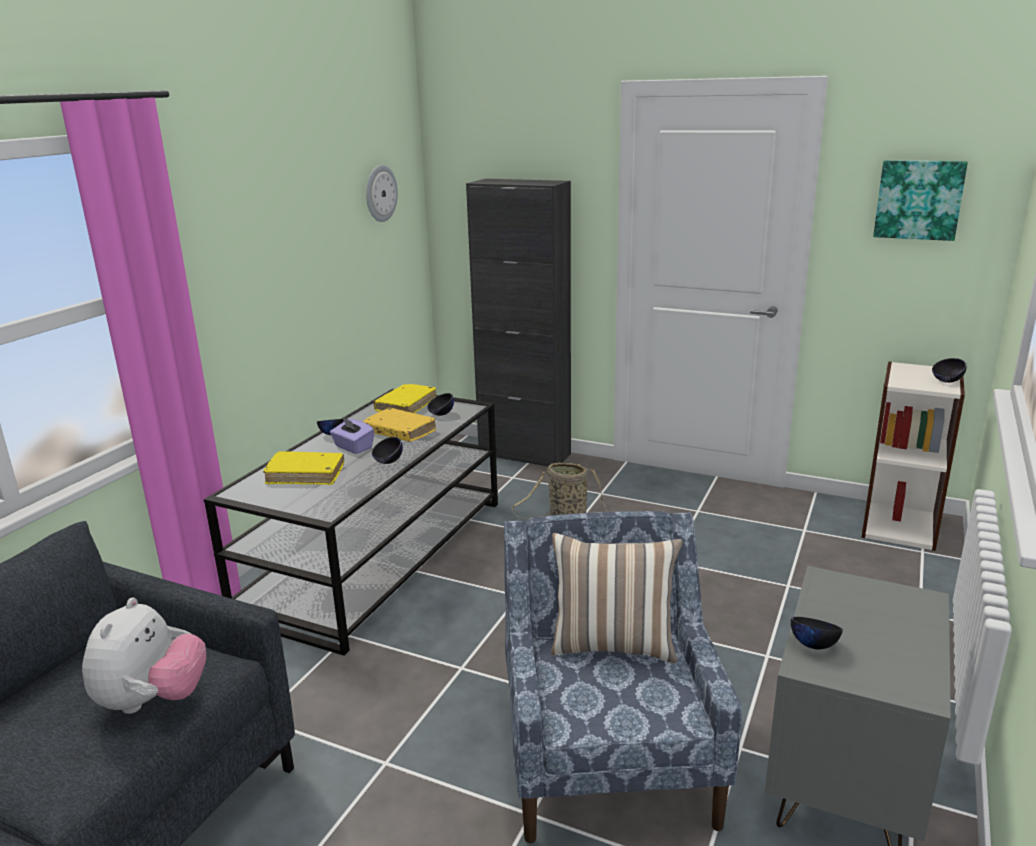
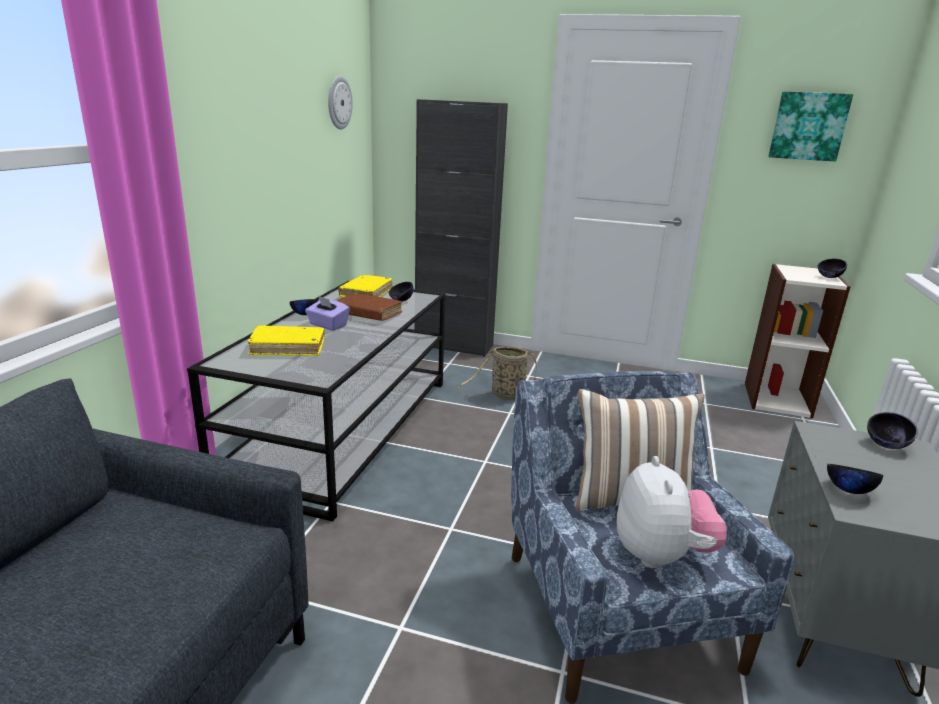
camera: 10 degrees left, 0 degrees up
(153, 701) = (168, 579): plush toy -> plush toy (661, 555)
(388, 462) = (366, 337): black bowl -> black bowl (886, 445)
(400, 432) = (368, 314): yellow book -> brown book

